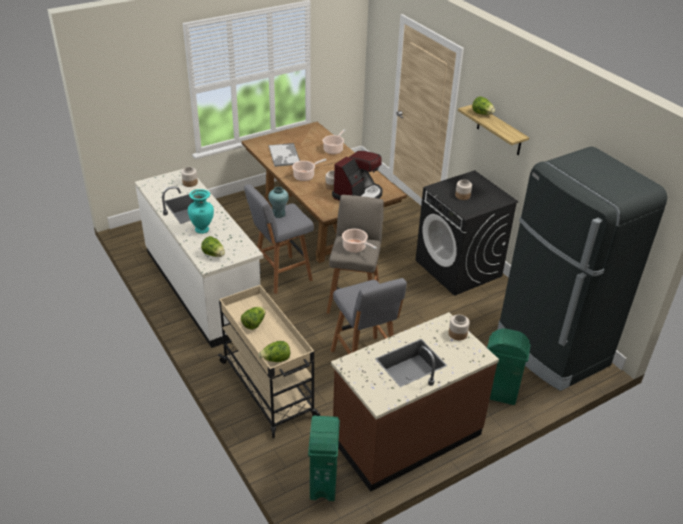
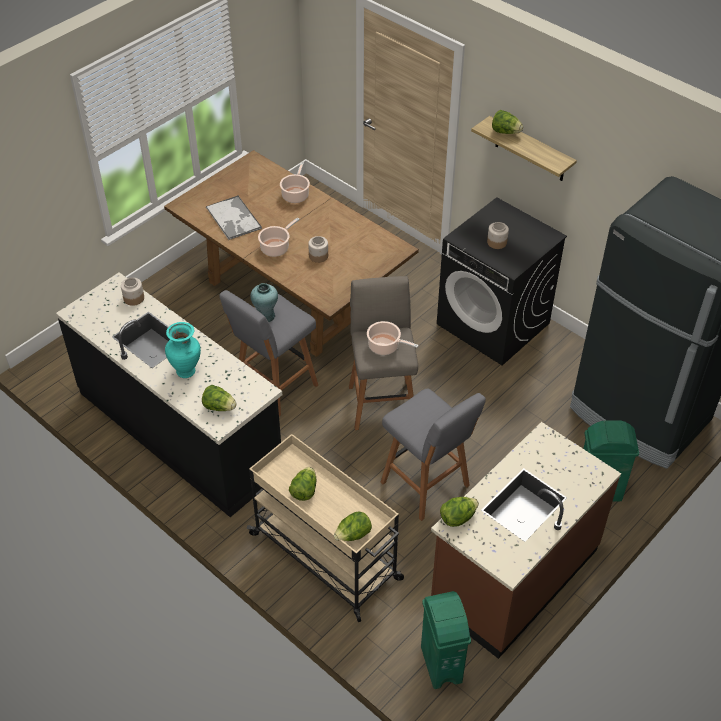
camera: 15 degrees left, 10 degrees up
(203, 287) = (180, 430): white counter -> black counter
(354, 359) = (458, 518): none -> lettuce
(358, 195) = (357, 262): coffee machine -> none
(457, 333) = (562, 450): jar -> none

